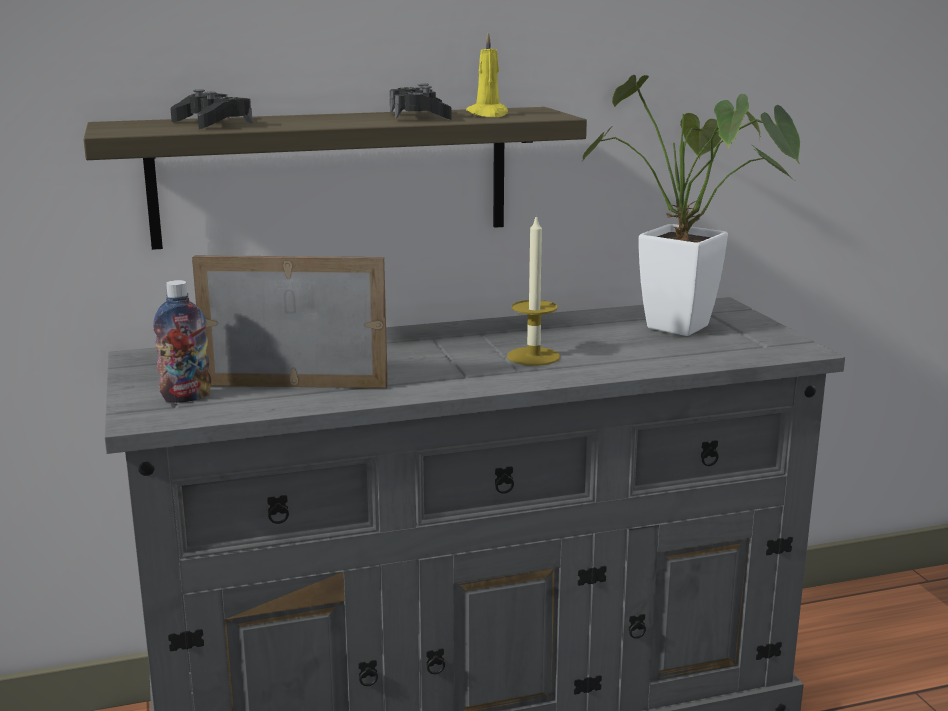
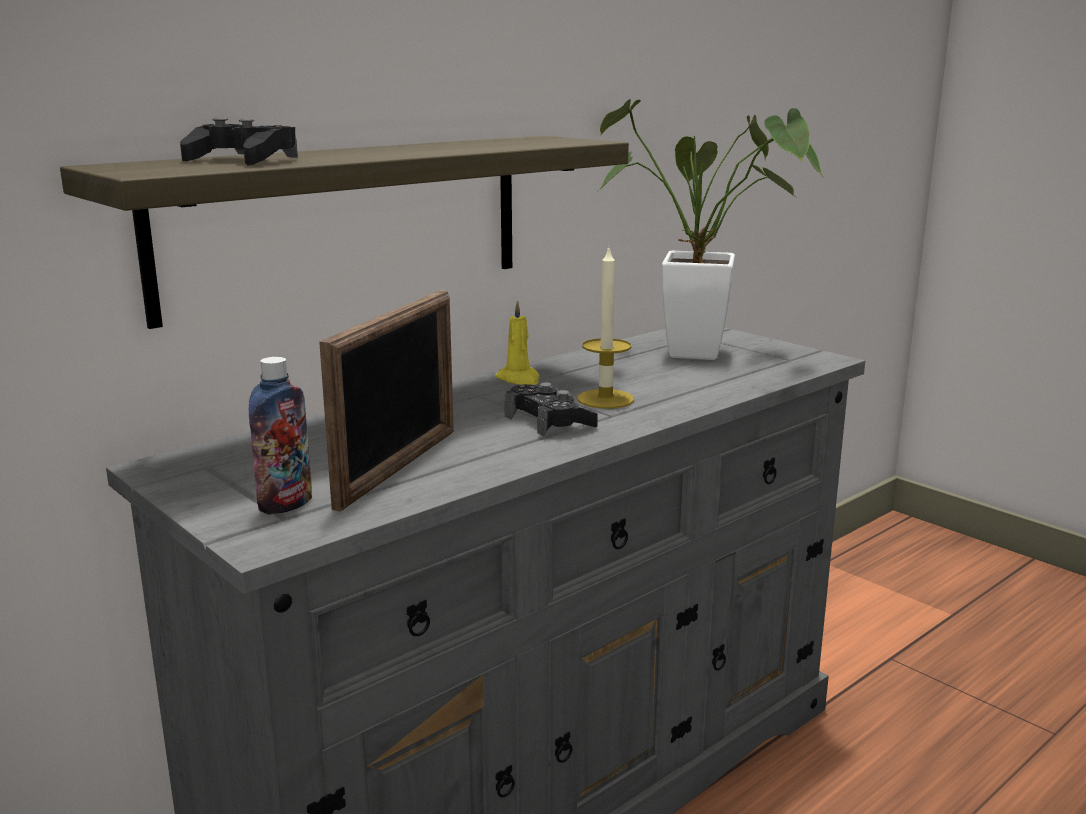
camera: 25 degrees left, 0 degrees up
(295, 385) = (399, 468): picture frame -> picture frame turned 135 degrees clockwise
(419, 116) = (458, 146): black game controller -> black game controller (549, 421)
(488, 114) = (522, 142): yellow candle -> yellow candle (519, 379)

